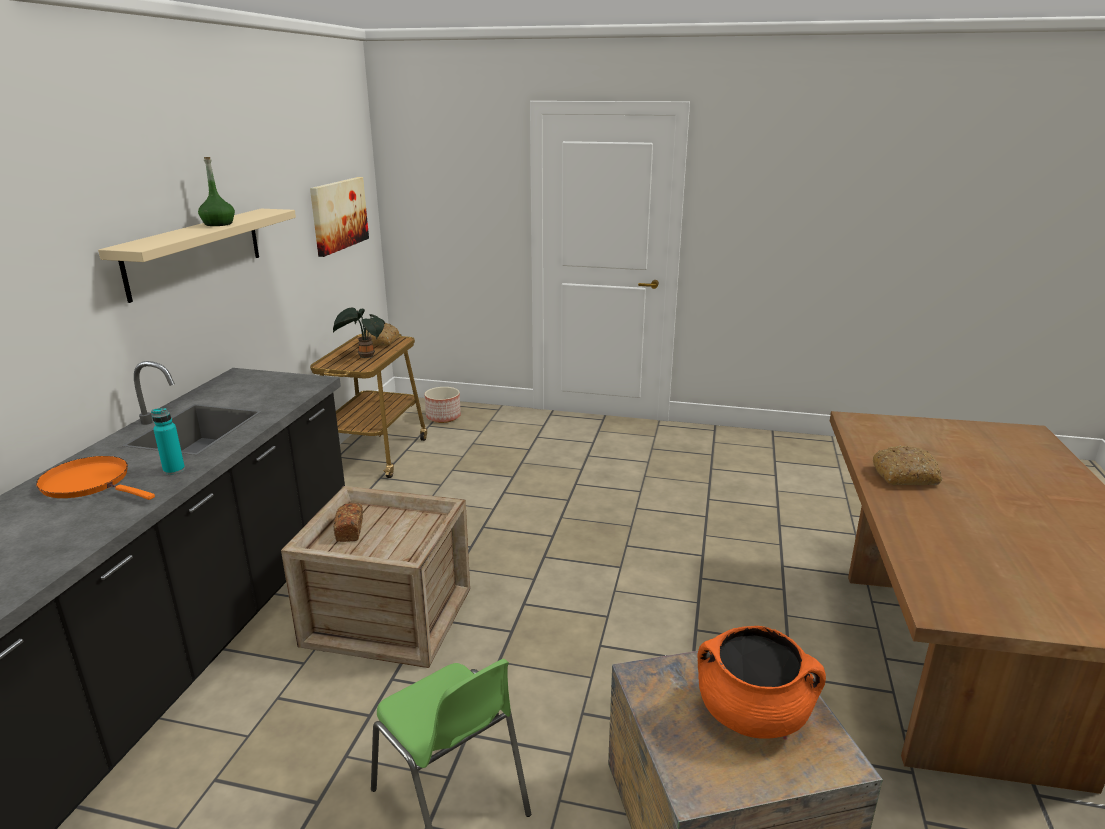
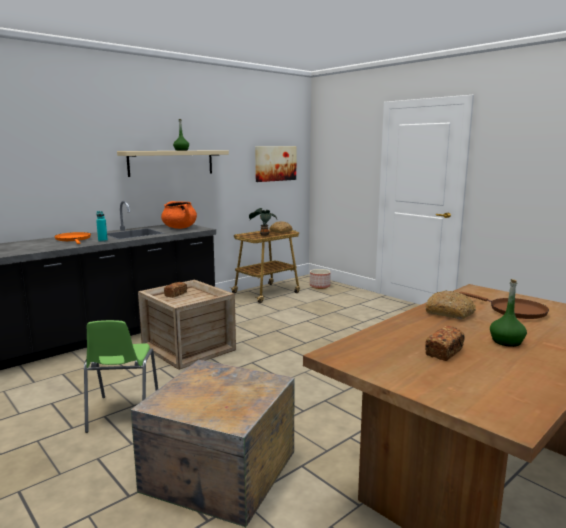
camera: 35 degrees right, 10 degrees down
(752, 714) = (227, 394): orange cooking pot -> orange cooking pot (180, 228)
(946, 450) = (514, 311): none -> brown frying pan
(1015, 552) = (444, 352): none -> bread
(1025, 508) = (506, 341): none -> green bottle

